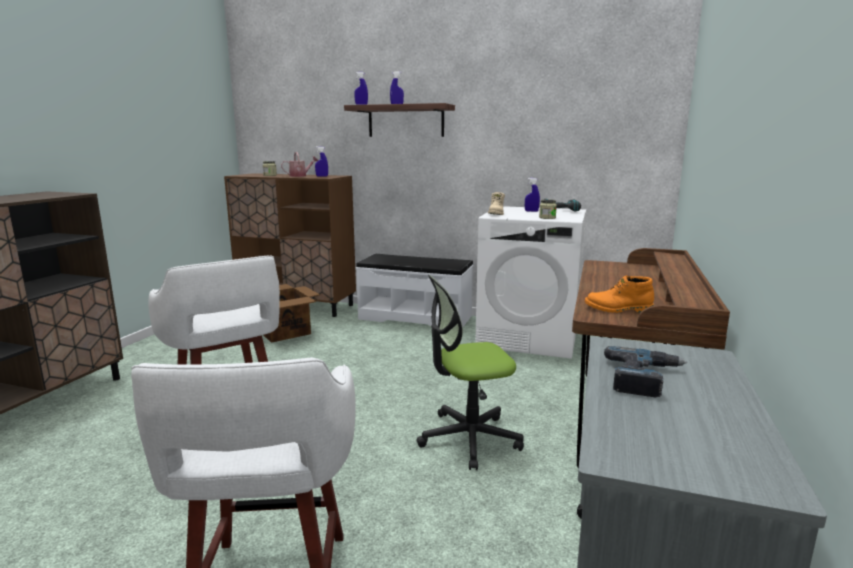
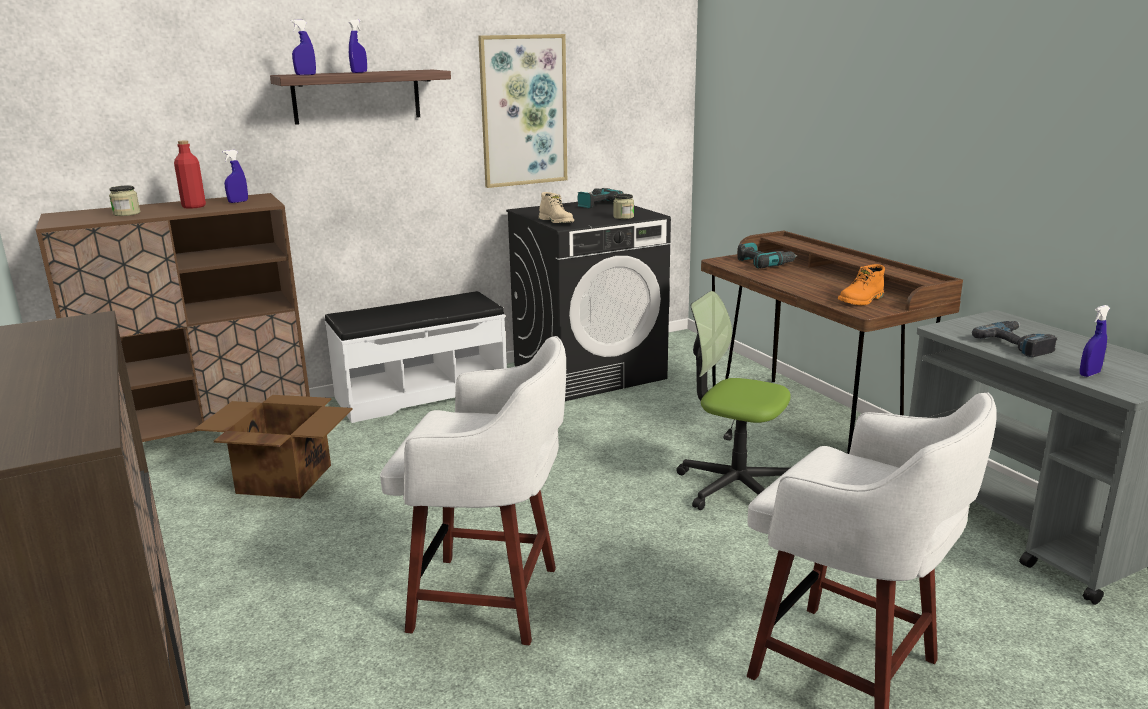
camera: 45 degrees left, 5 degrees up
(300, 176) = (194, 206): watering can -> red bottle
(469, 438) = (734, 486): office chair -> office chair turned 90 degrees clockwise
(519, 136) = (523, 111): none -> picture
(529, 337) = (589, 372): white washing machine -> black washing machine
(531, 211) = (574, 211): blue spray bottle -> blue spray bottle (1089, 374)
(626, 271) = (764, 263): none -> power drill

